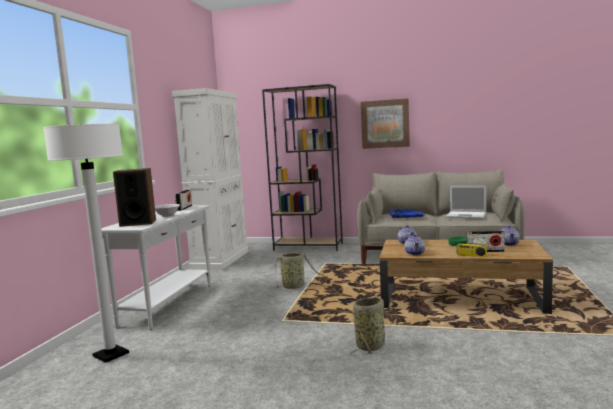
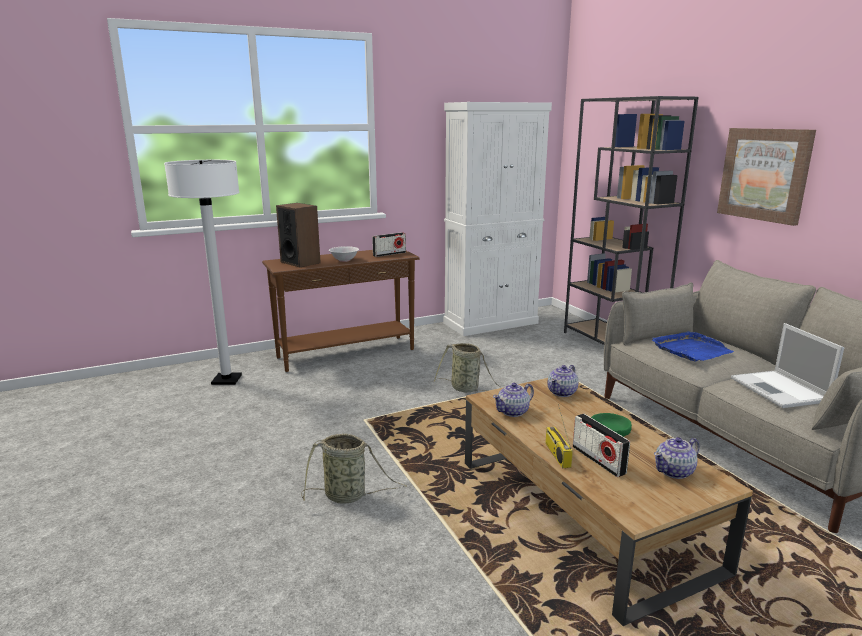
camera: 50 degrees right, 10 degrees up
(168, 304) = (347, 353): white console table -> brown console table

